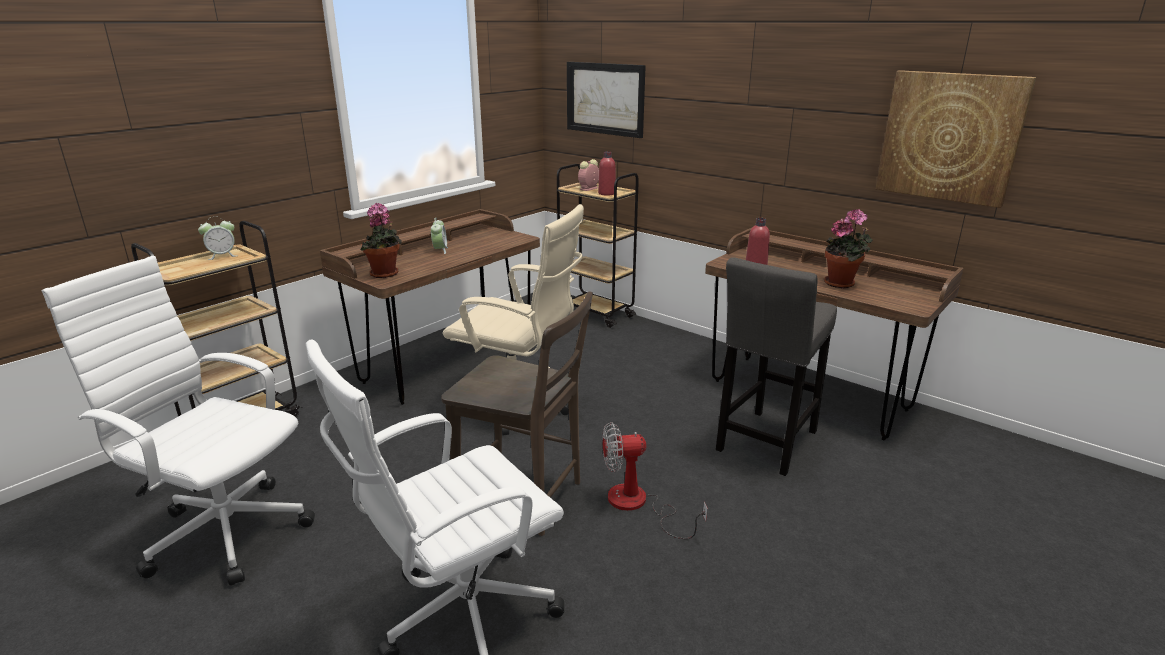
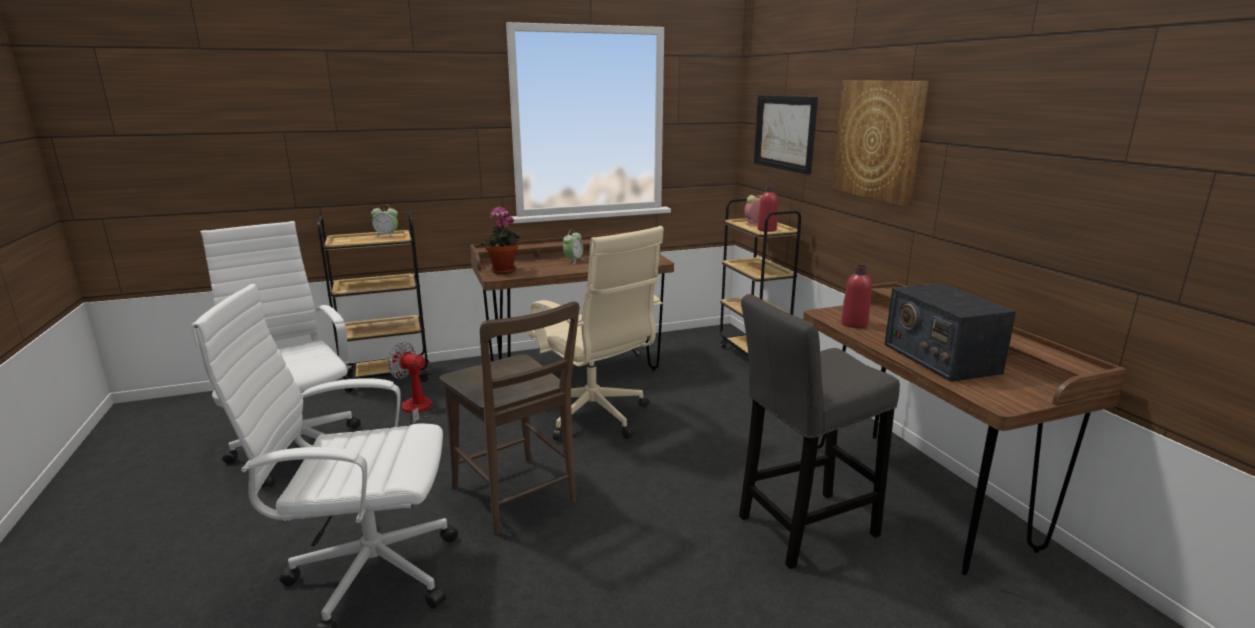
camera: 30 degrees right, 5 degrees down
(638, 505) = (605, 540): fan -> fan (416, 411)
(842, 283) = (940, 358): potted plant -> radio
(950, 137) = (1120, 184): picture -> picture (878, 140)

